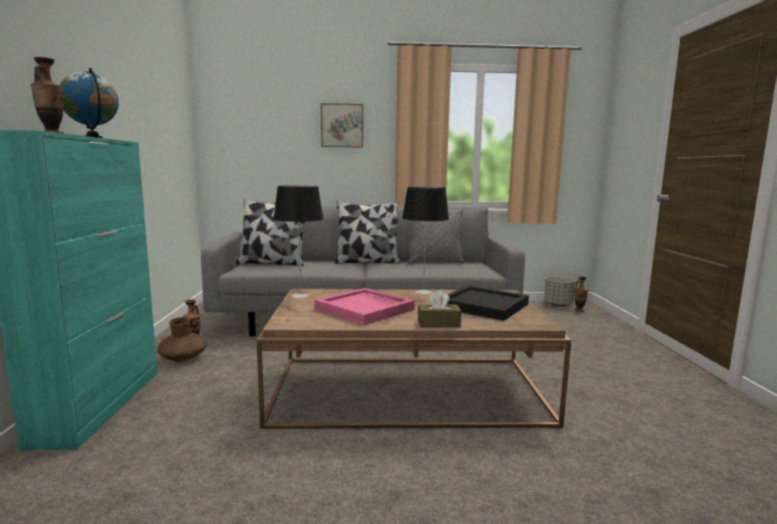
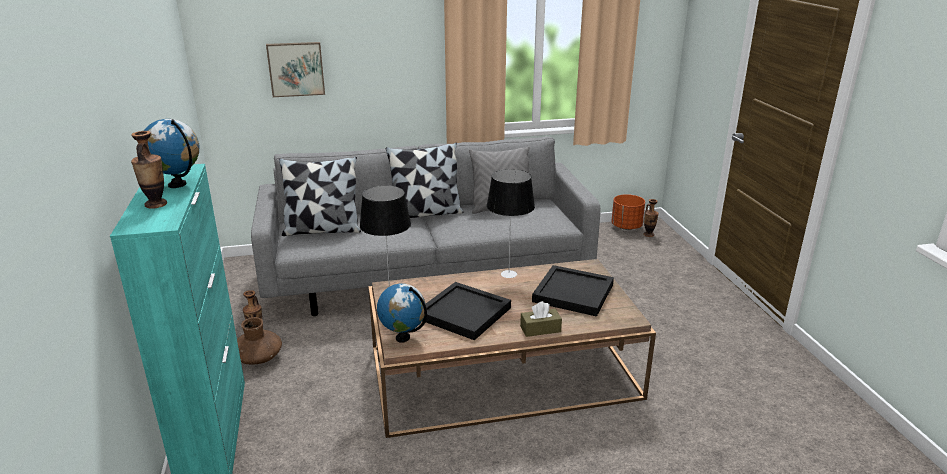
camera: 10 degrees left, 15 degrees up
(292, 319) = (403, 338): none -> globe
(342, 125) = (377, 43): picture -> picture (296, 69)
(365, 309) = (465, 313): pink tray -> black tray
(558, 305) = (626, 227): grey planter -> orange planter

